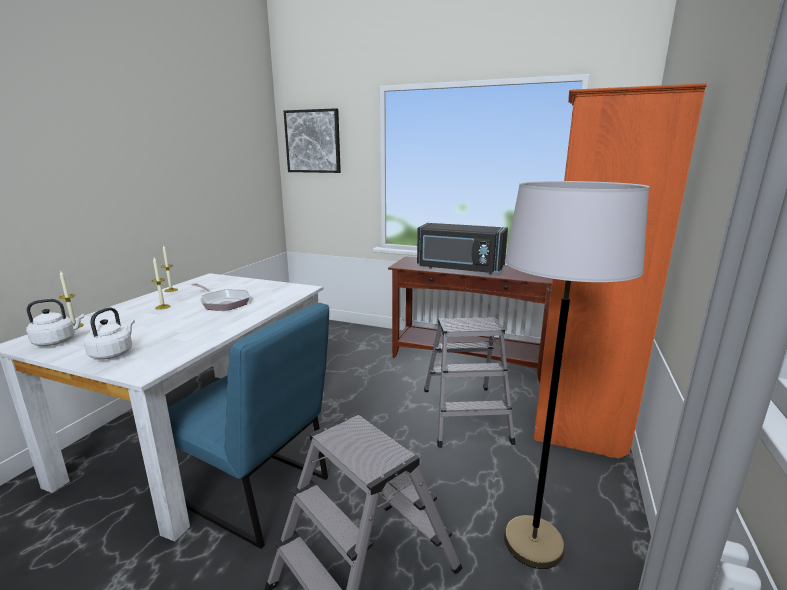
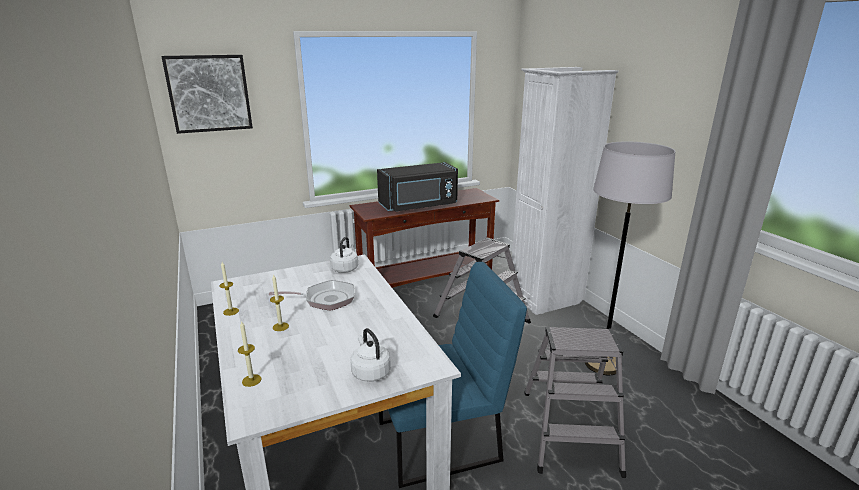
camera: 45 degrees left, 5 degrees up
(57, 341) = (285, 395): white kettle -> white kettle (345, 268)
(577, 430) = (545, 298): orange cabinet -> white cabinet

